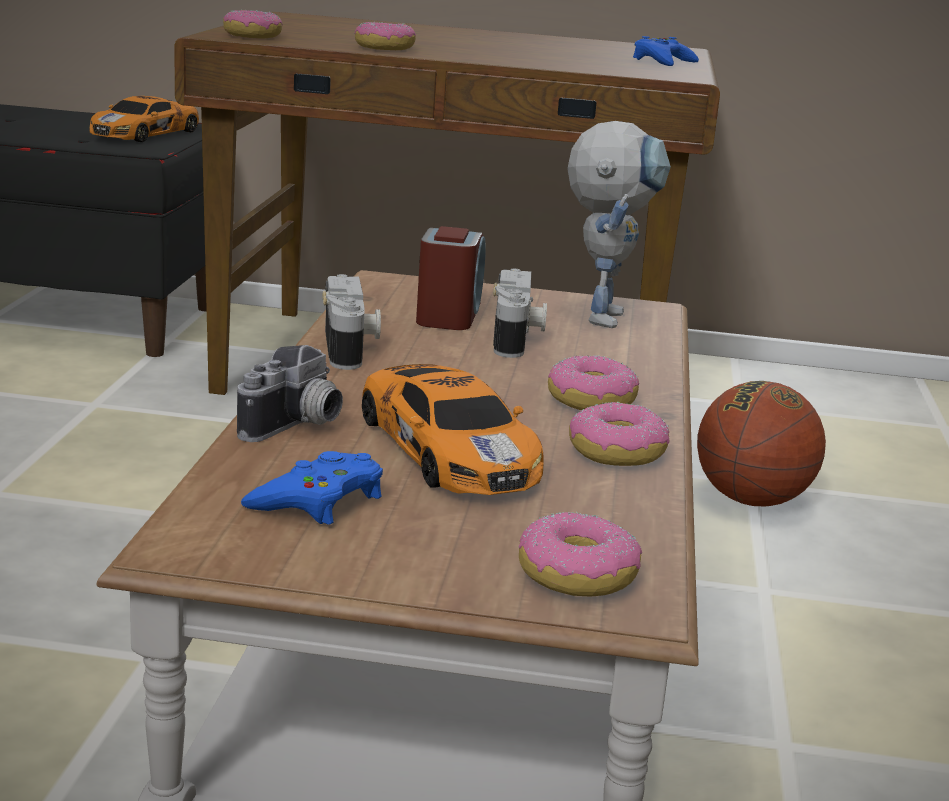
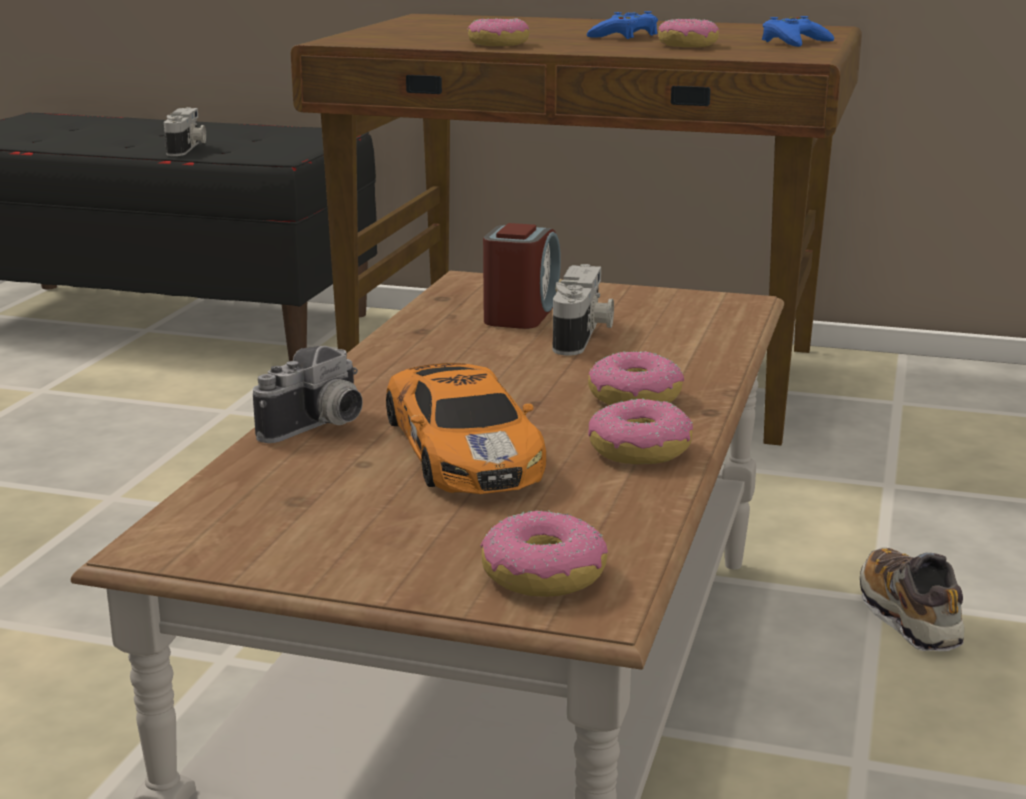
camera: 10 degrees right, 0 degrees up
(146, 133) = (287, 142): toy car -> none
(252, 36) = (369, 39): donut -> donut (687, 45)
(318, 501) = (310, 500): blue game controller -> blue game controller (625, 36)
(350, 348) = (406, 348): camera -> camera (187, 148)
(602, 313) = (684, 308): toy robot -> none
(751, 500) = (885, 504): basketball -> none
(797, 606) = (908, 616): none -> shoe

